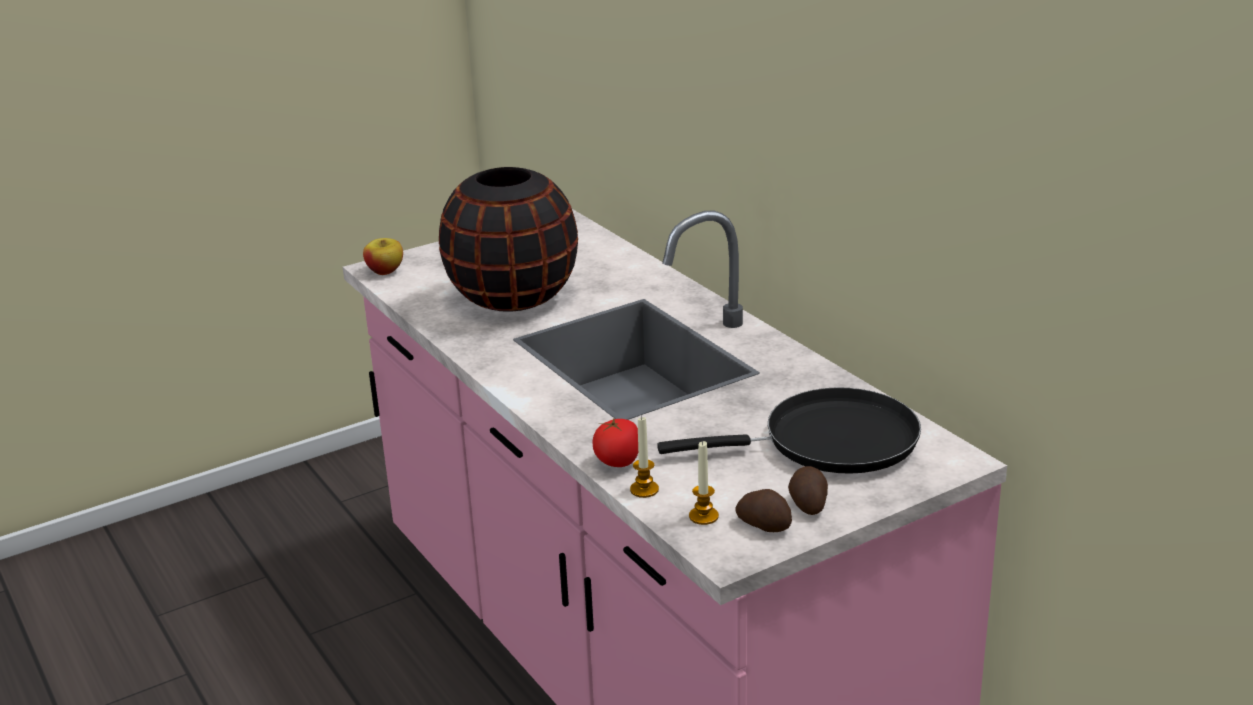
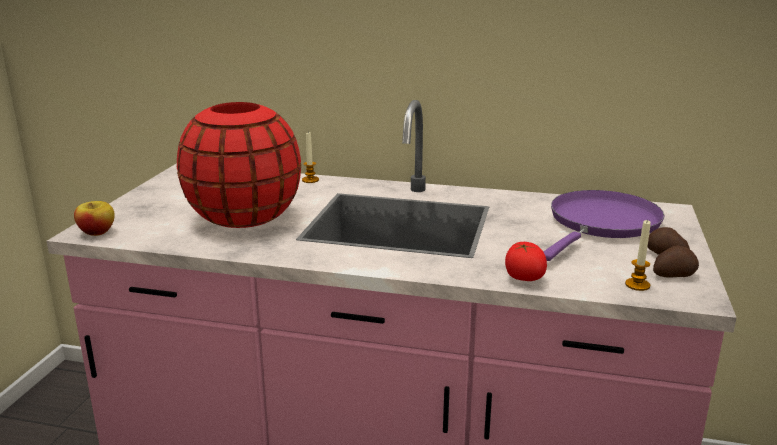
camera: 45 degrees left, 5 degrees down
(513, 298) = (244, 217): black vase -> red vase
(644, 490) = (574, 286): candle -> candle (310, 180)
(829, 442) = (601, 224): black frying pan -> purple frying pan

